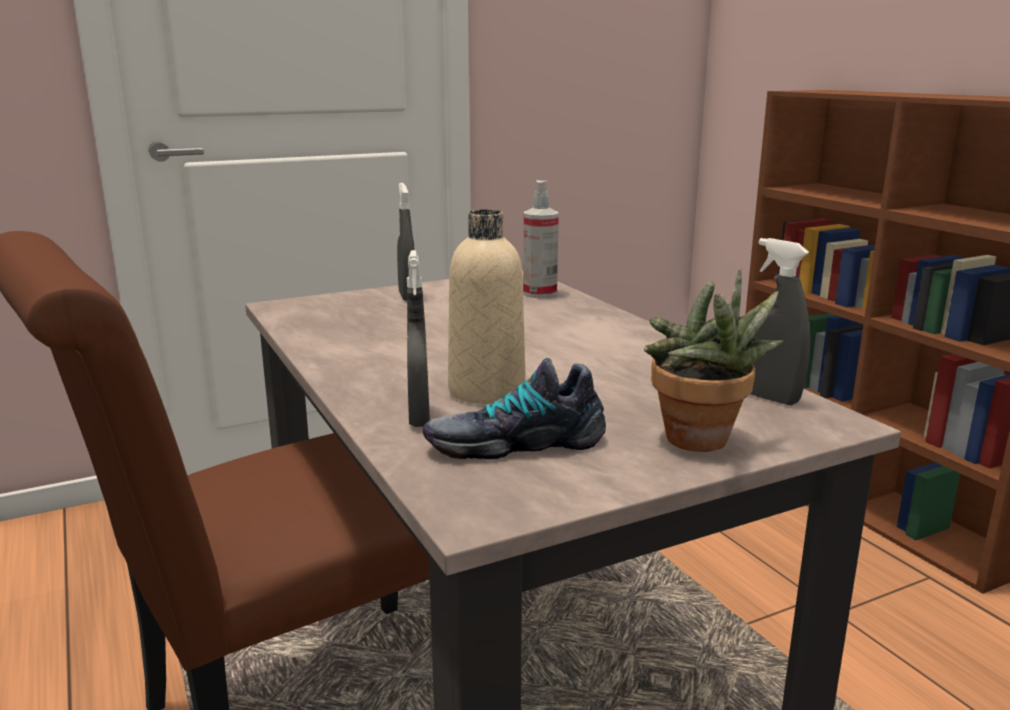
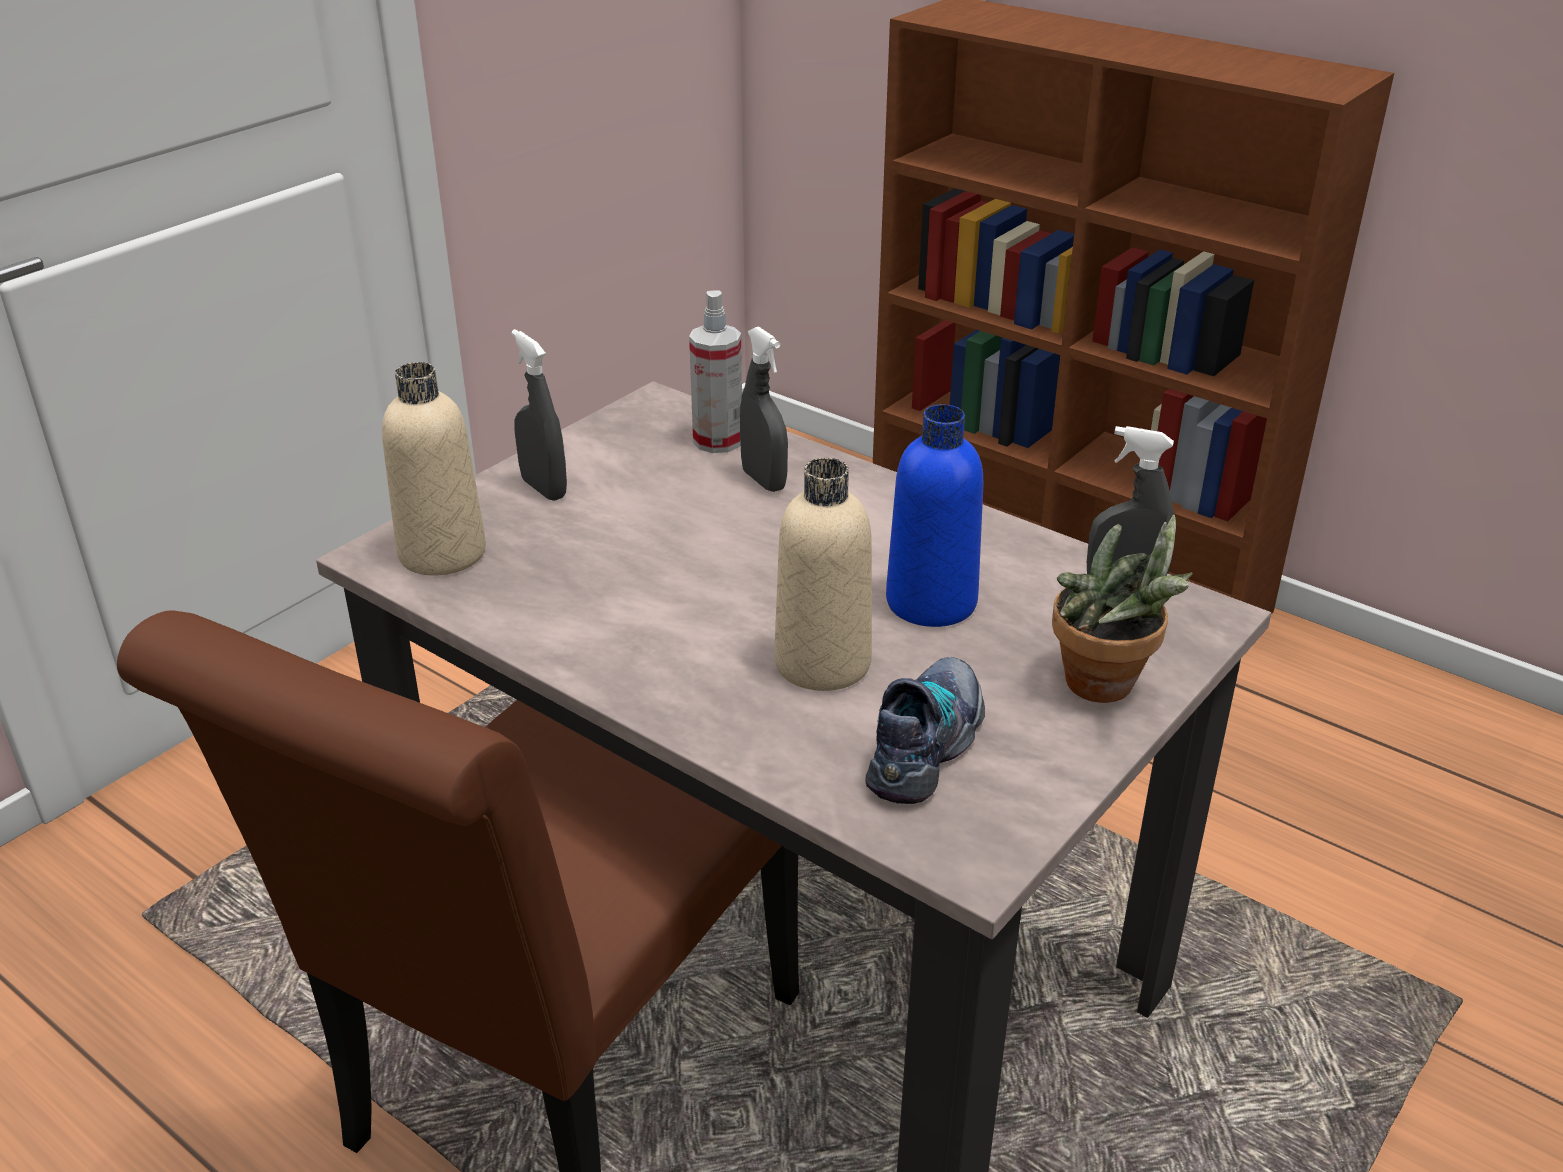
camera: 25 degrees left, 15 degrees up
(314, 310) = (442, 553): none -> beige bottle
(419, 417) = (788, 732): grey spray bottle -> grey spray bottle (764, 480)
(515, 443) = (927, 744): shoe -> shoe turned 150 degrees clockwise
(603, 377) = (931, 602): none -> blue bottle

